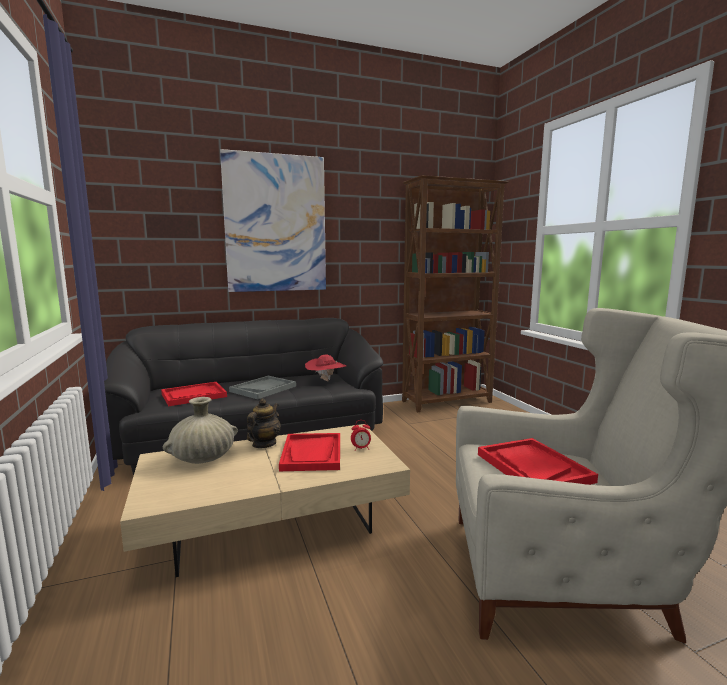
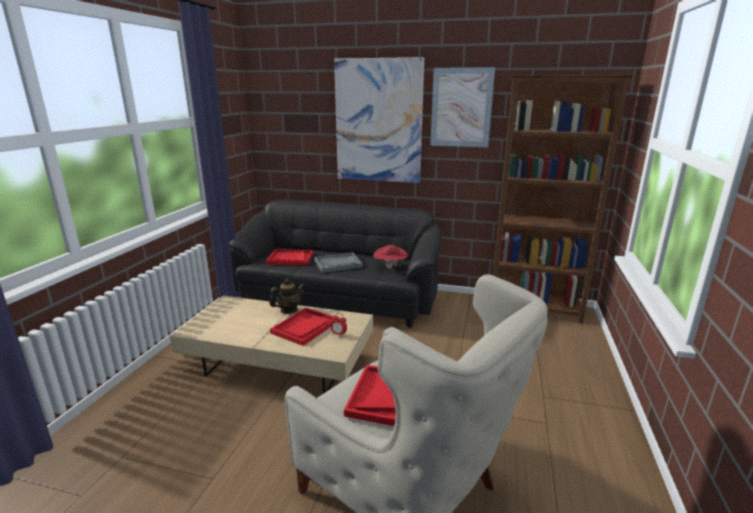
camera: 35 degrees right, 10 degrees up
(203, 459) = (246, 309): beige vase -> none
(361, 210) = (461, 108): none -> picture

